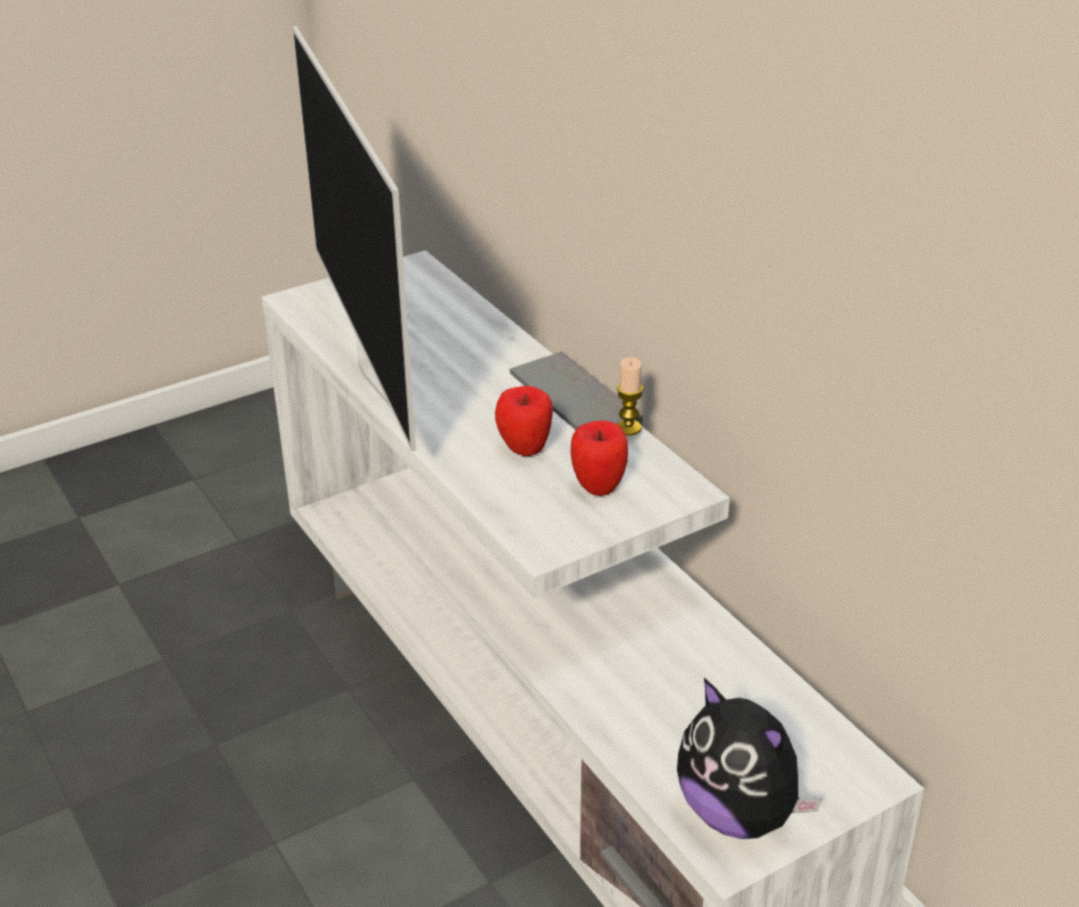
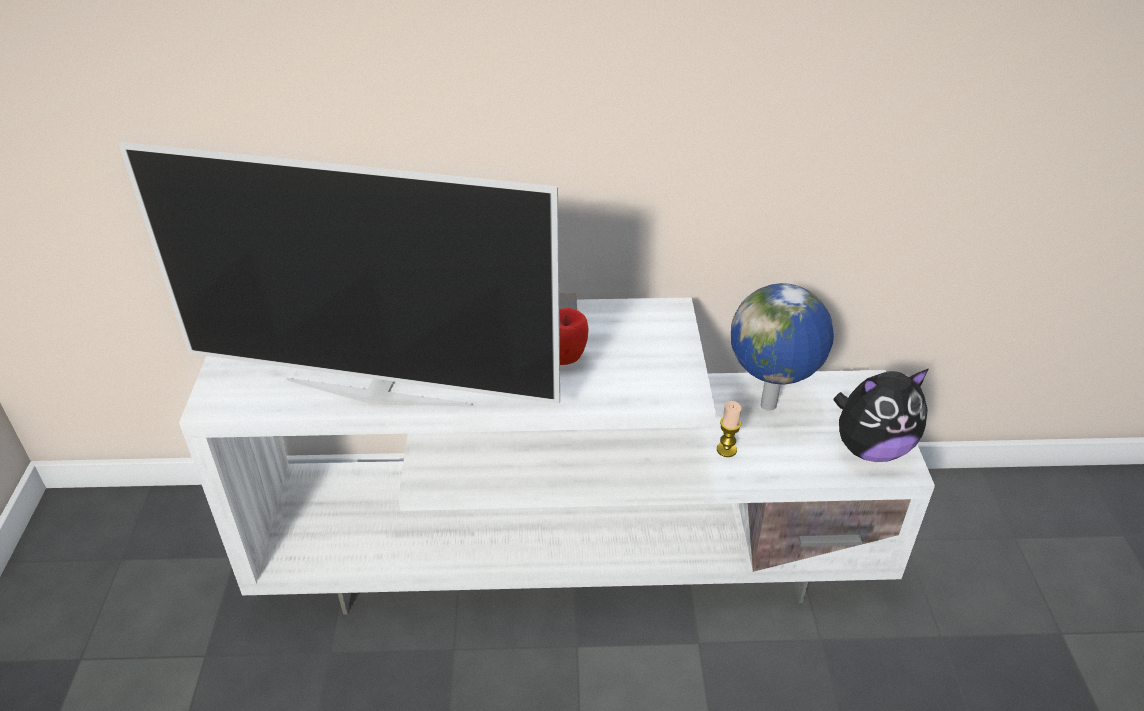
camera: 60 degrees left, 5 degrees up
(598, 487) = (637, 344): apple -> none
(628, 428) = (586, 303): candle -> candle (726, 450)
(731, 695) = (770, 406): none -> globe

